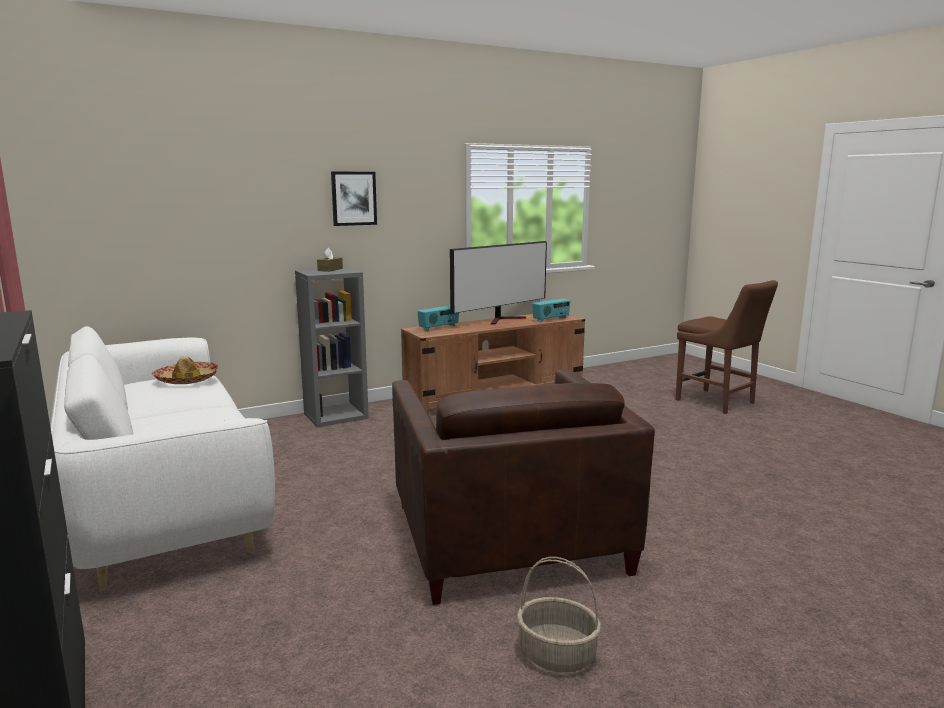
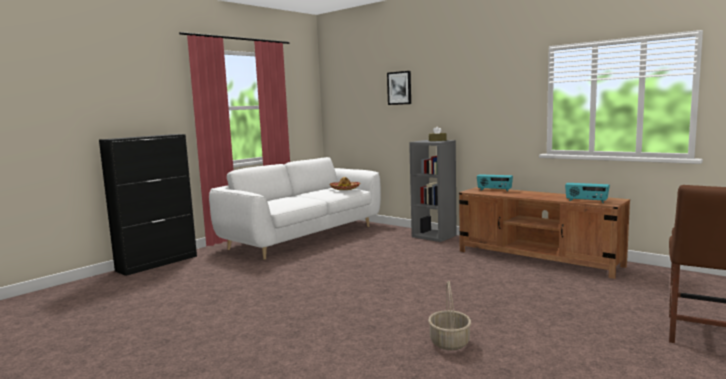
camera: 70 degrees right, 5 degrees down
(353, 198) = (462, 94): picture -> picture (399, 88)
(503, 319) = (554, 194): television -> none
(506, 537) = (307, 296): brown armchair -> none
(558, 654) = (196, 322): basket -> basket (450, 342)

